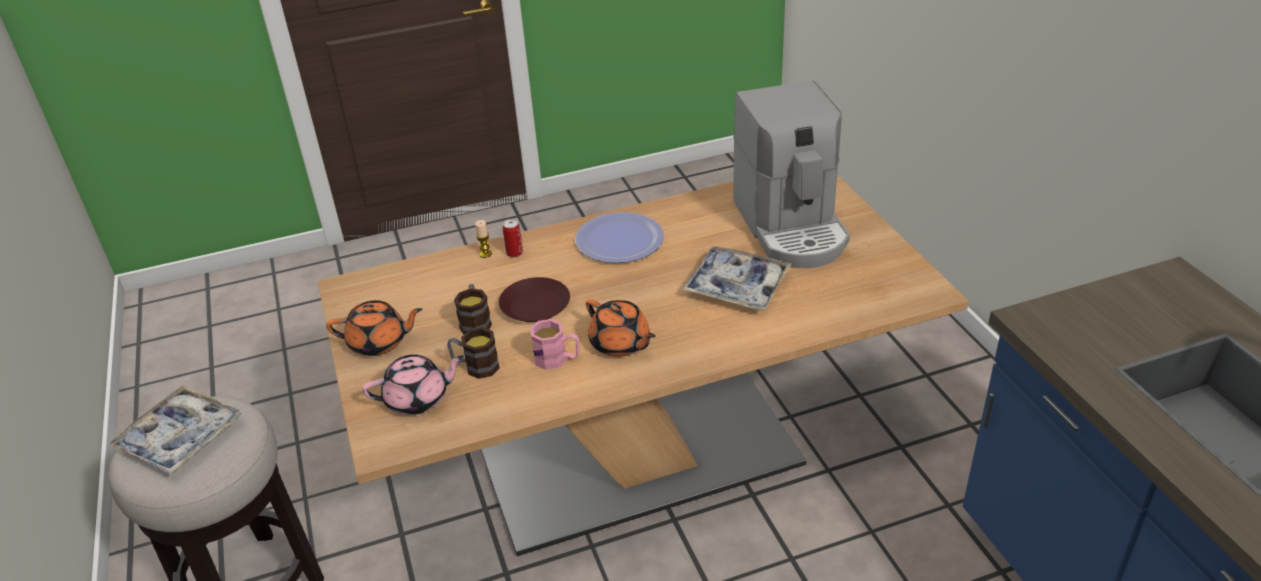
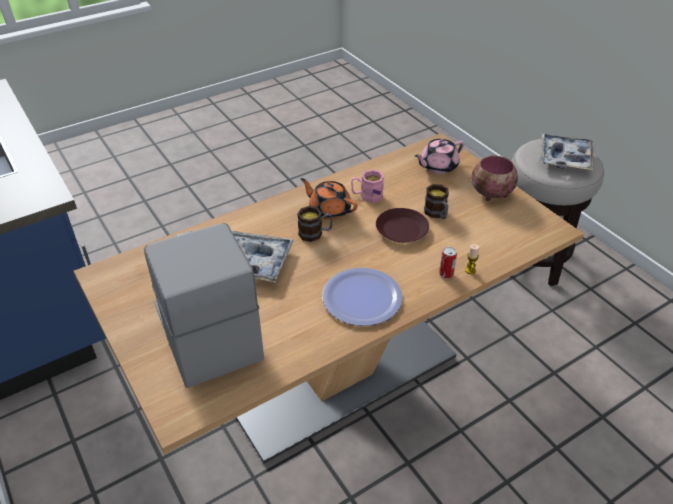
camera: 165 degrees right, 5 degrees up
(379, 342) = (491, 194): orange teapot -> bowl
(475, 366) = (416, 186): mug -> mug (315, 233)

